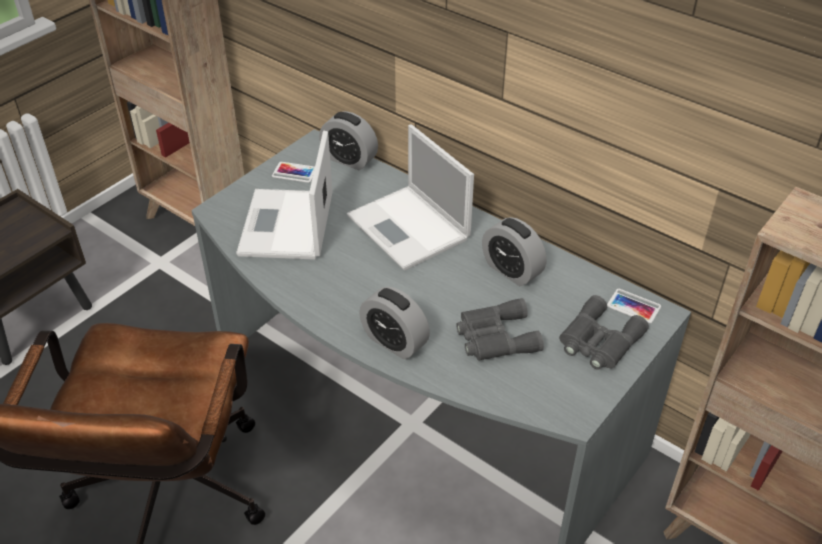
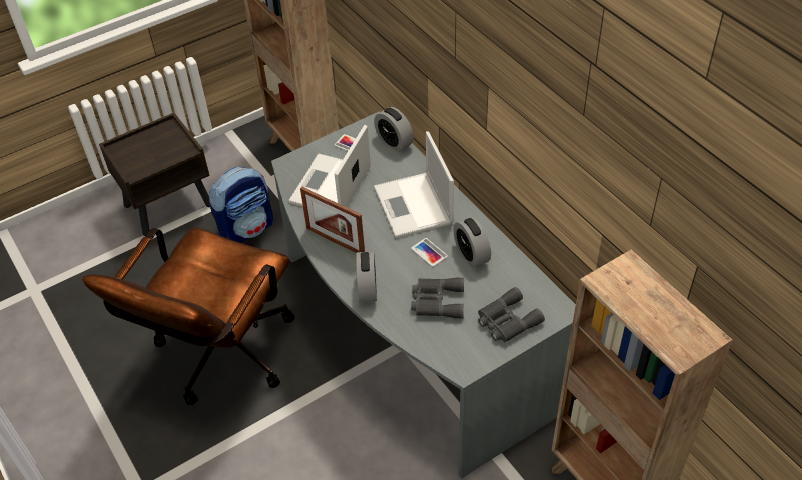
camera: 20 degrees right, 5 degrees up
(149, 326) = (246, 229): none -> backpack
(322, 291) = (335, 241): none -> picture frame
(394, 342) = (367, 288): alarm clock -> alarm clock turned 150 degrees counterclockwise
(633, 306) = (545, 301): phone -> phone (429, 252)

